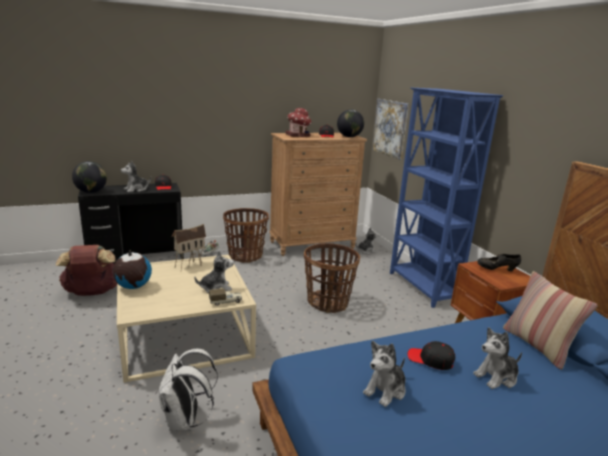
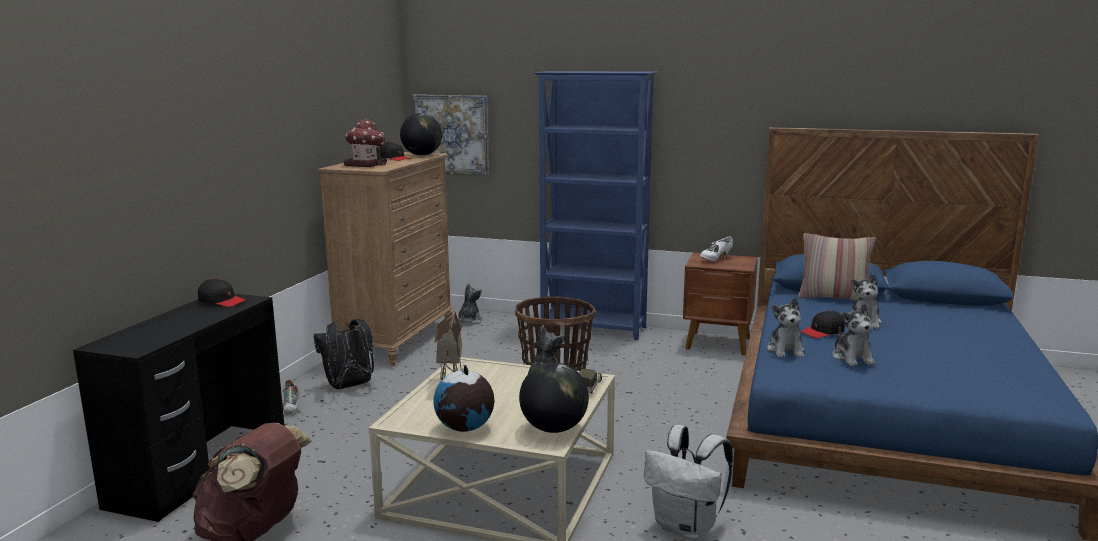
camera: 50 degrees left, 5 degrees down
(91, 192) = (134, 346): globe -> globe (554, 429)
(136, 189) = (195, 318): plush toy -> plush toy (785, 350)
(245, 256) = (349, 386): basket -> black backpack
(496, 269) = (715, 259): black shoe -> white shoe

